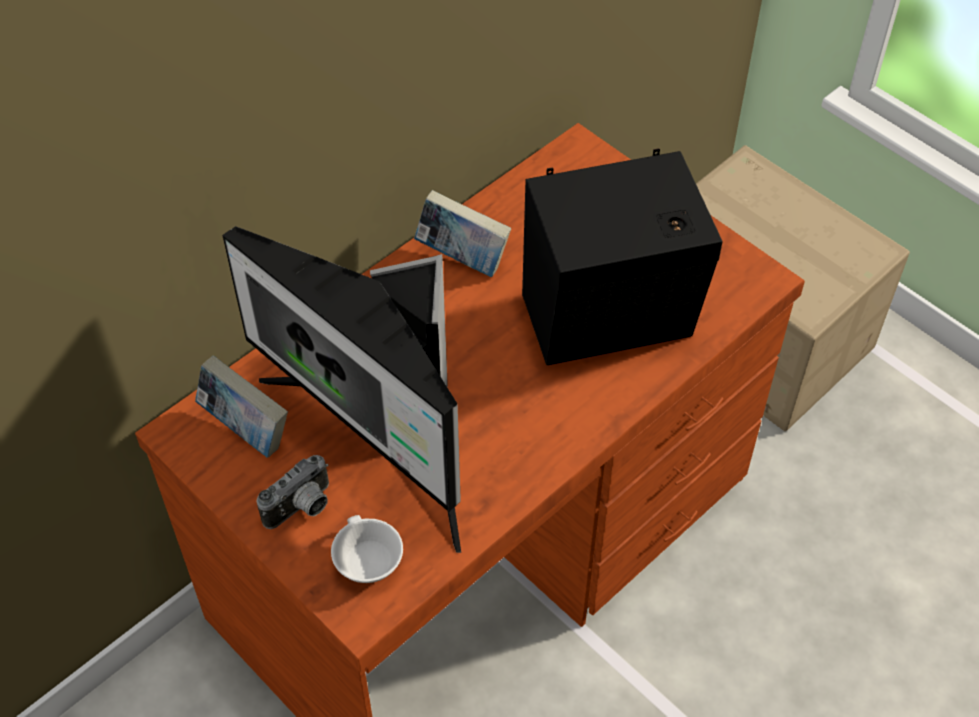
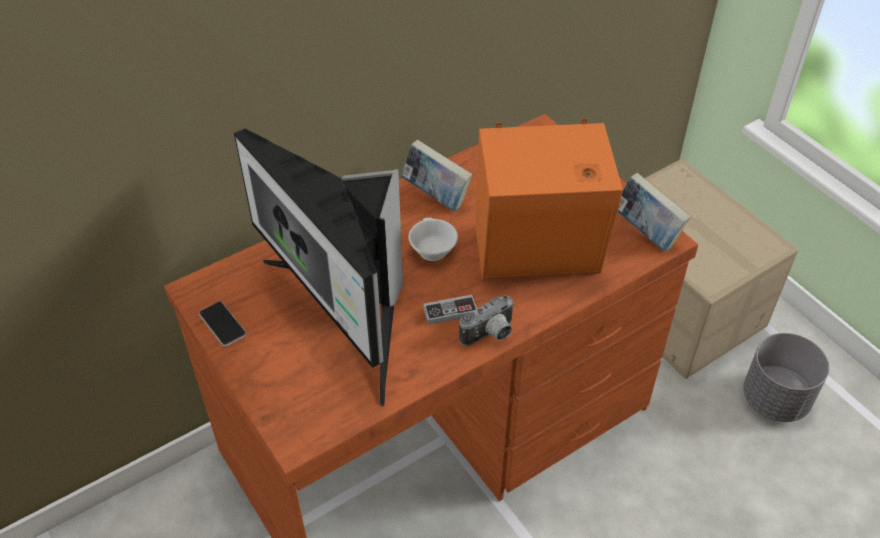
camera: 10 degrees right, 5 degrees down
(227, 474) = (222, 324): none -> phone
(246, 430) = (244, 295): book -> book (646, 232)
(302, 508) = (271, 356): camera -> camera (490, 335)
(365, 563) = (309, 403): white cup -> white cup (431, 249)
(515, 415) = (450, 311): none -> game controller
(612, 321) = (540, 255): black speaker -> orange speaker
(899, 441) = (776, 399): none -> grey planter

